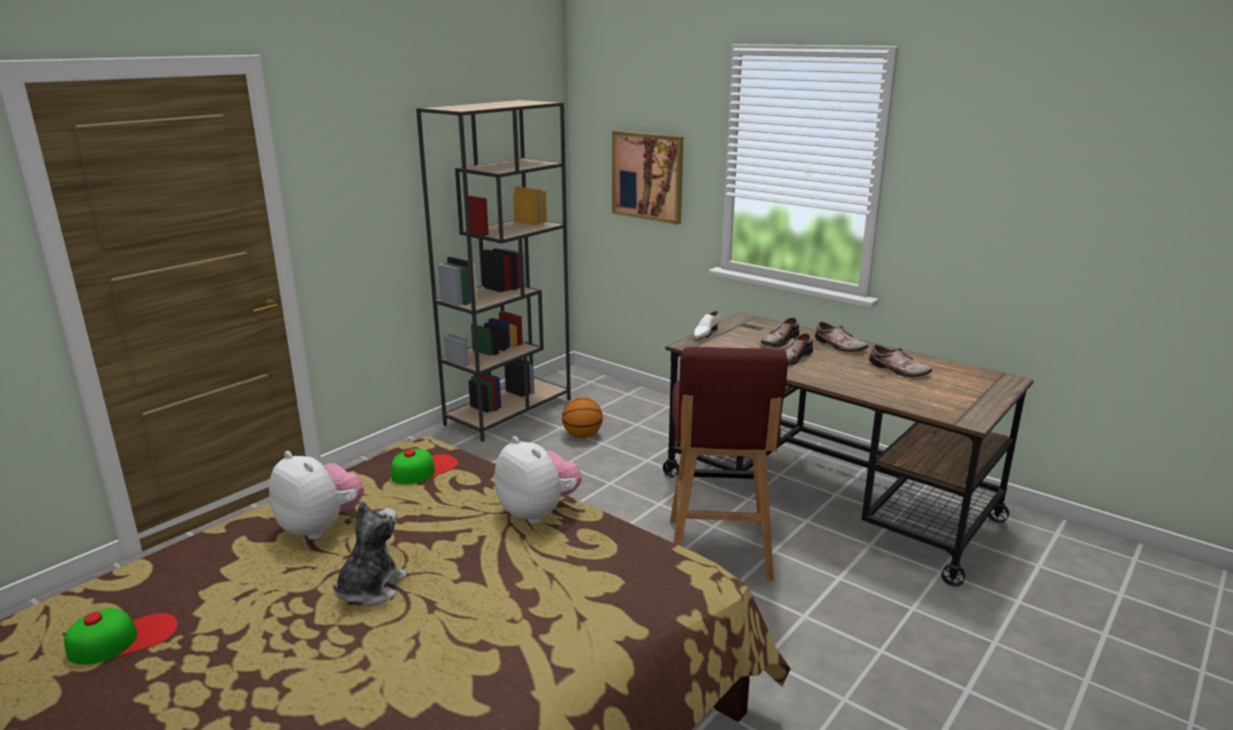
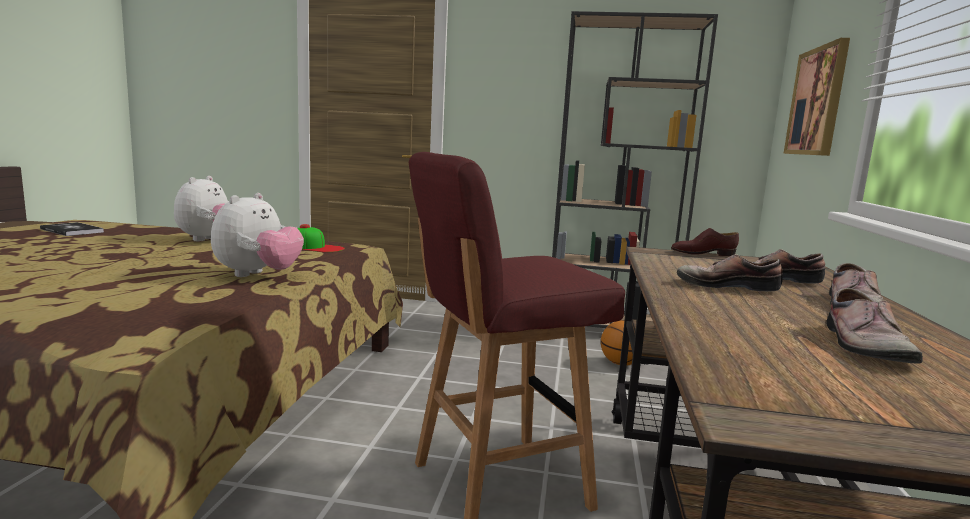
camera: 60 degrees right, 10 degrees down
(123, 638) = (72, 230): cap -> book
(370, 588) = (122, 255): plush toy -> none
(705, 333) = (702, 254): white shoe -> brown shoe

